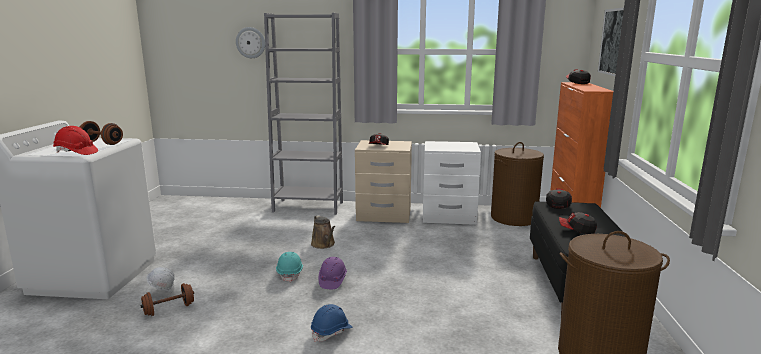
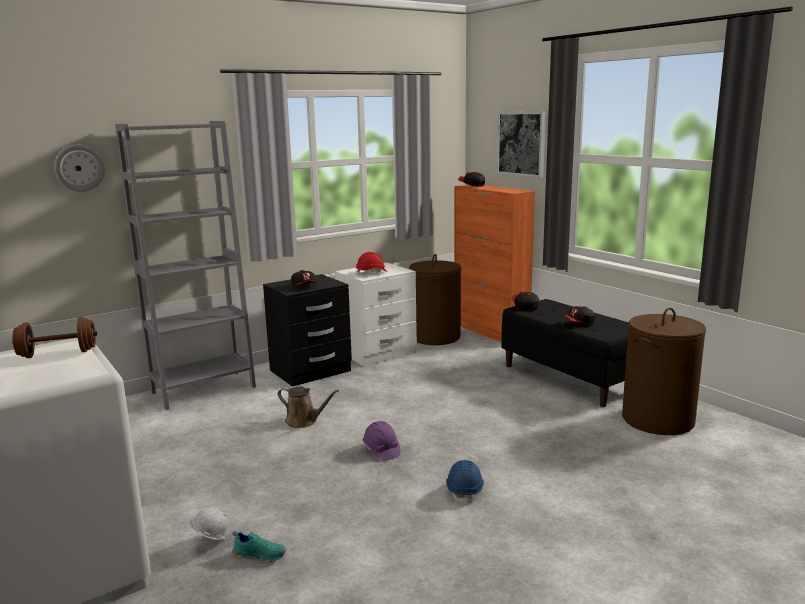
camera: 40 degrees left, 0 degrees up
(76, 153) = (74, 373): red hard hat -> red hard hat (372, 273)
(169, 309) = (260, 555): brown dumbbell -> turquoise shoe
(290, 273) = (325, 462): turquoise hard hat -> none
(384, 215) = (311, 371): beige nightstand -> black nightstand

